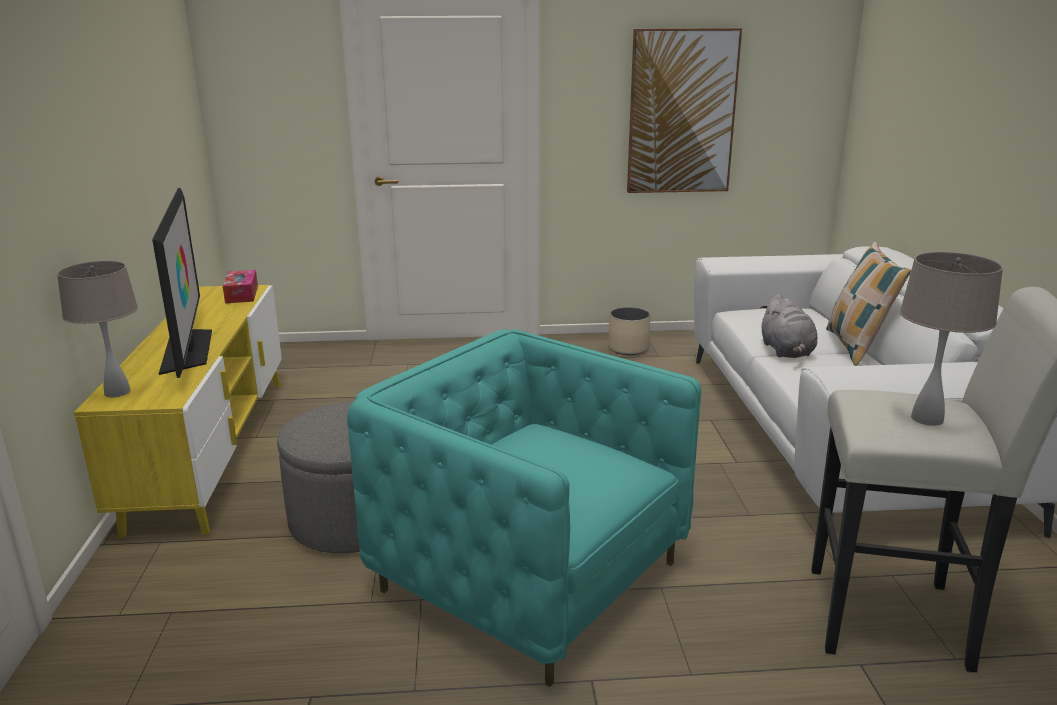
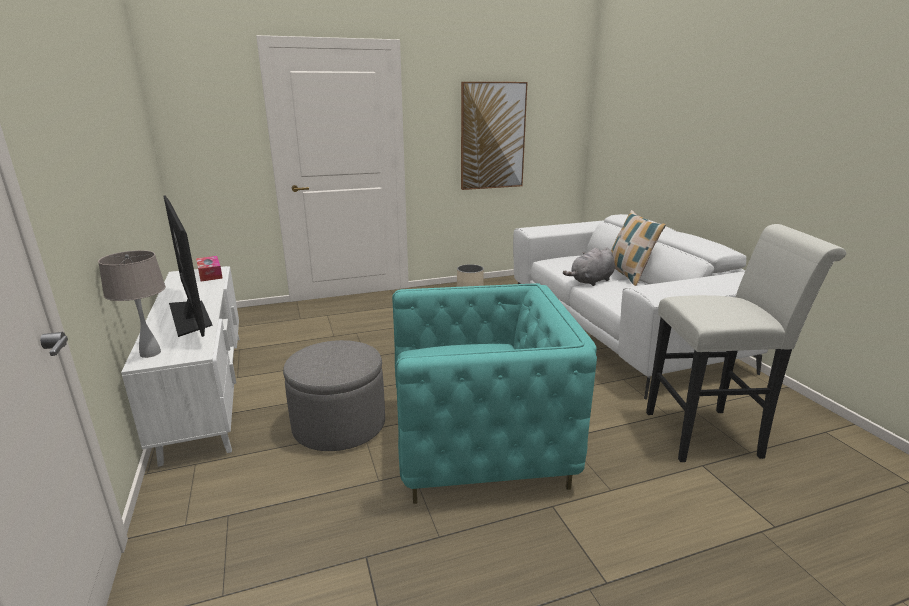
camera: 15 degrees left, 0 degrees up
(212, 448) = (206, 390): yellow tv stand -> white tv stand
(530, 576) = (479, 445): turquoise armchair -> turquoise armchair turned 150 degrees clockwise
(787, 351) = (590, 281): grey plush toy -> grey plush toy turned 75 degrees clockwise
(926, 419) = (731, 308): beige table lamp -> none

